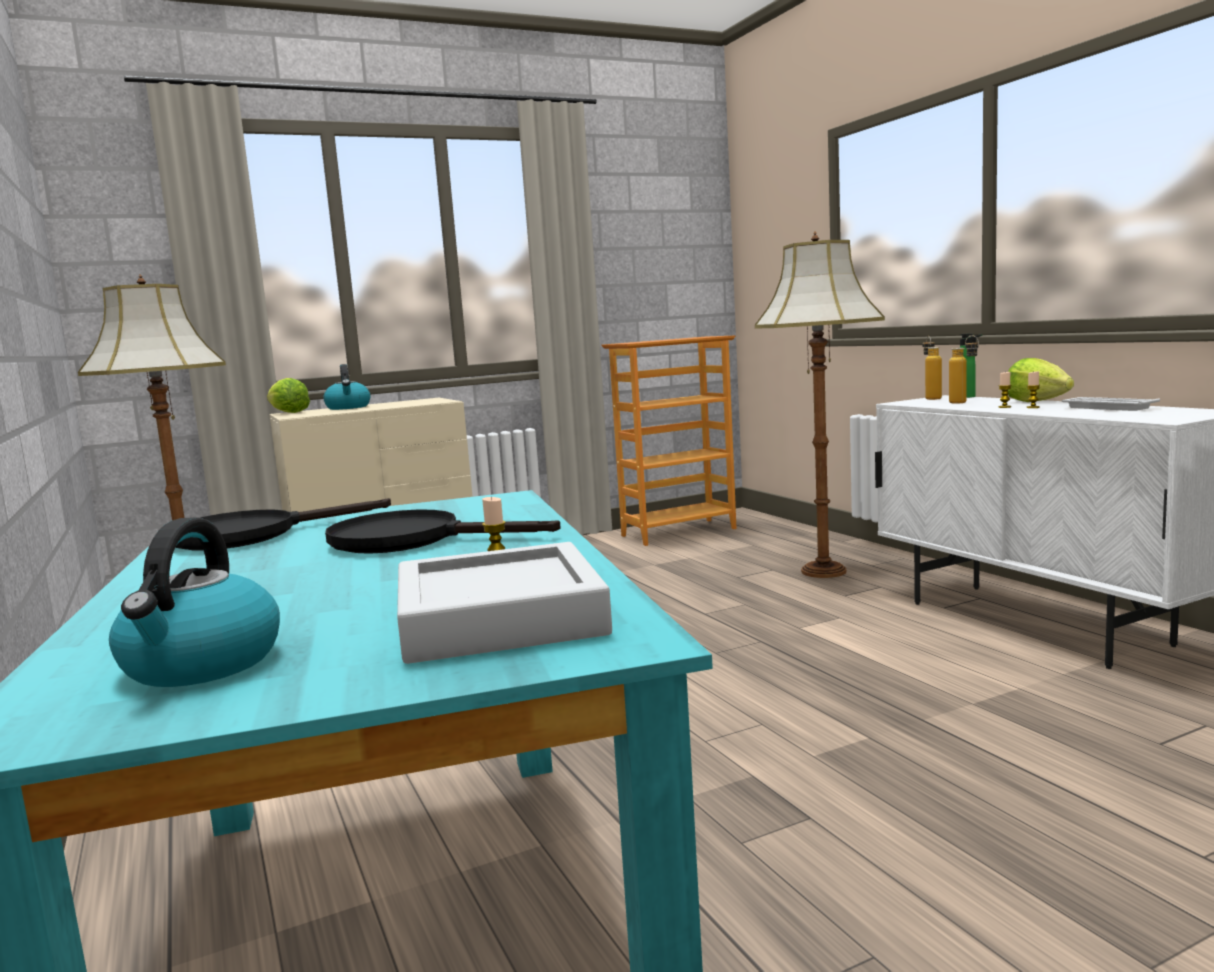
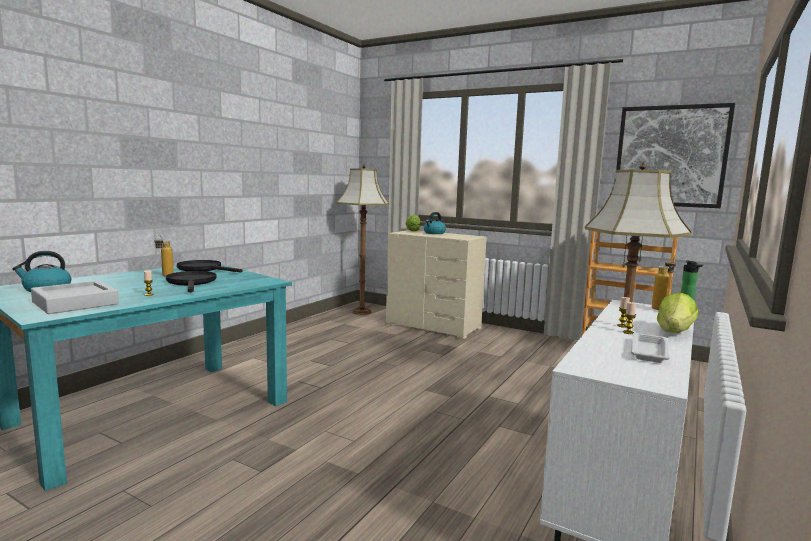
camera: 55 degrees right, 0 degrees up
(660, 244) = (670, 156): none -> picture
(964, 403) = (640, 316): bottle -> bottle (164, 276)

